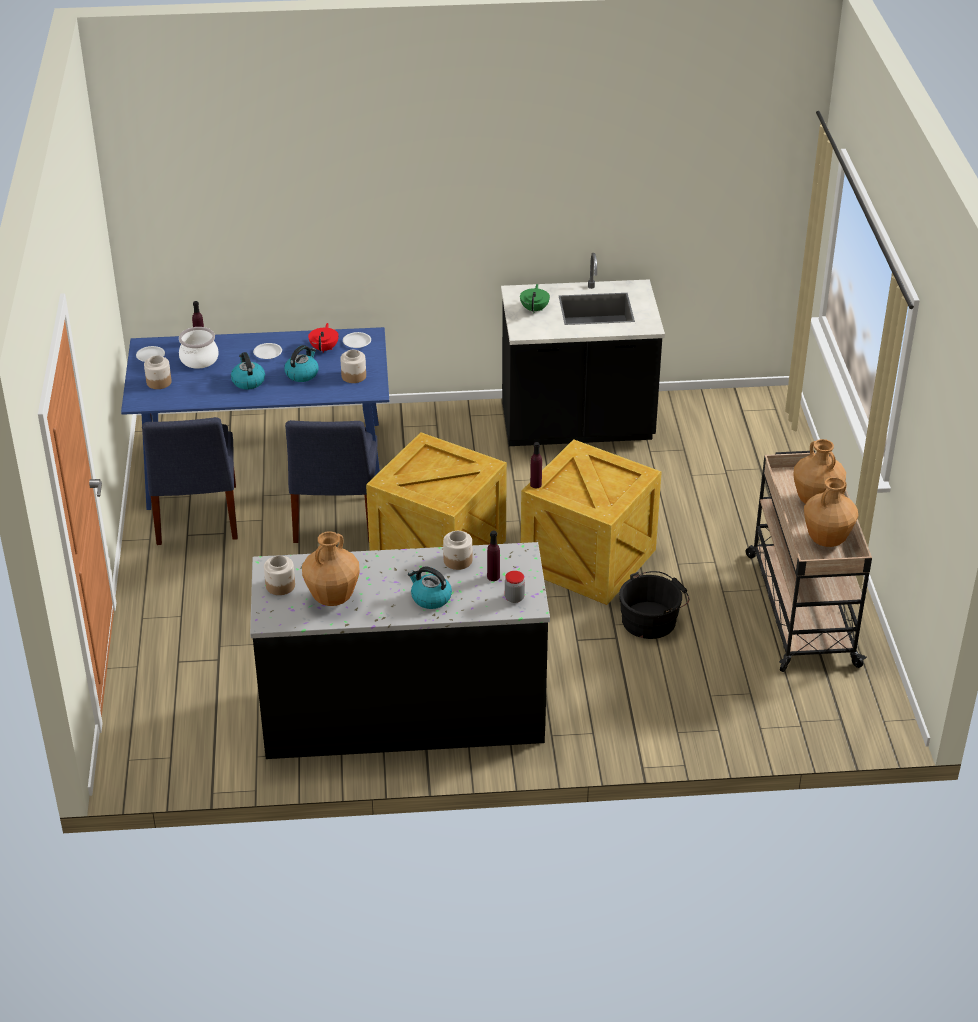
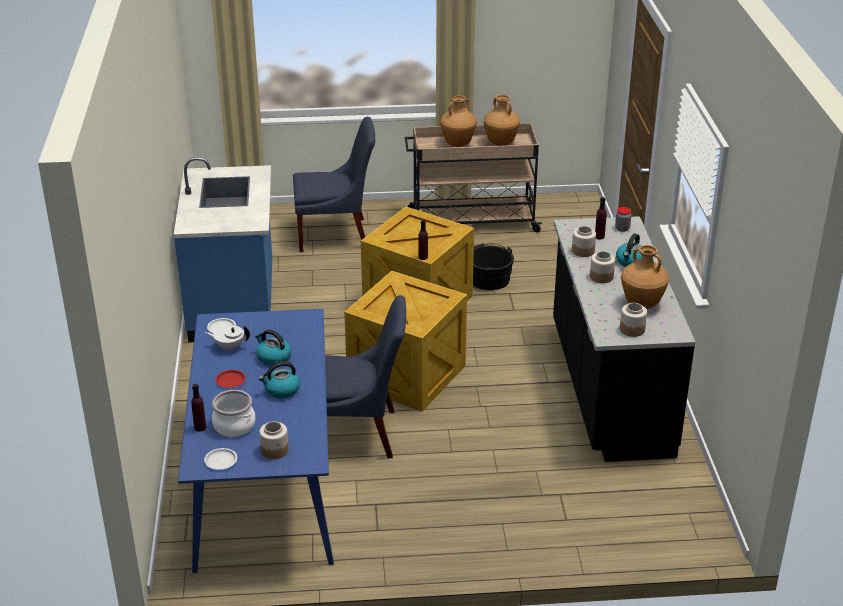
camera: 90 degrees left, 5 degrees down
(196, 518) = (349, 526): blue chair -> blue chair (336, 235)
(267, 353) = (231, 381): white plate -> red plate
(324, 348) = (229, 346): red teapot -> white teapot
(354, 376) = (282, 328): jar -> jar (601, 277)
(534, 309) = (219, 218): green teapot -> none
(577, 425) = (234, 304): black counter -> blue counter

